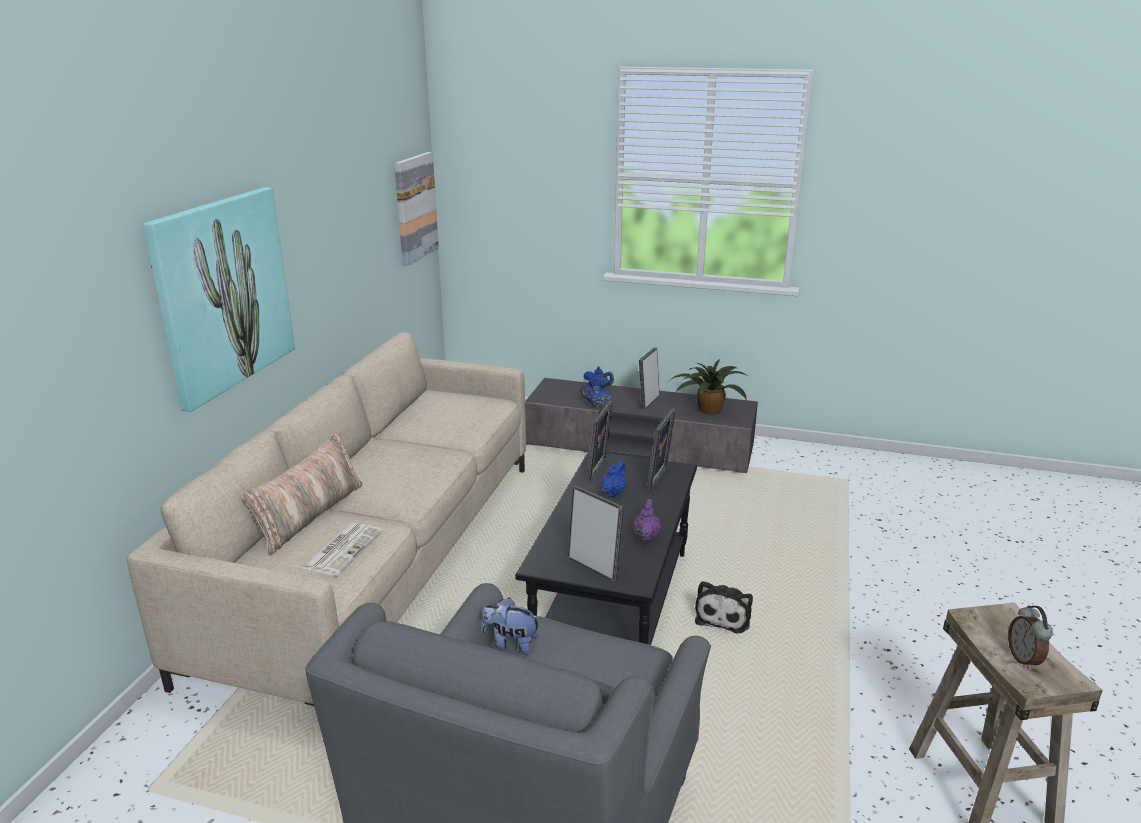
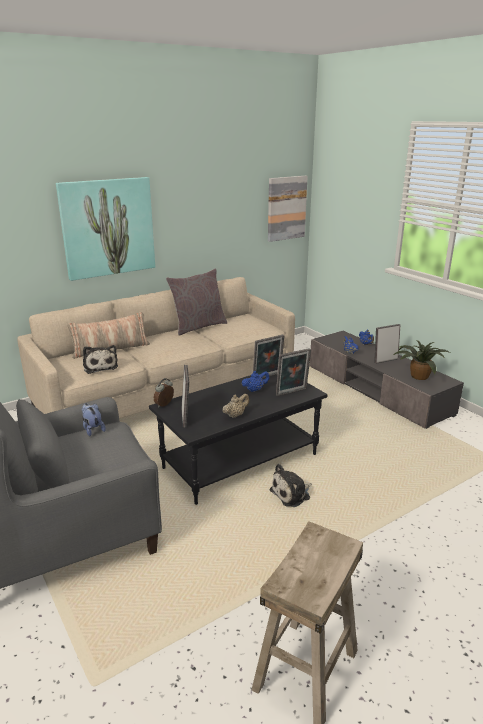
camera: 40 degrees right, 0 degrees up
(343, 549) = (100, 366): newspaper -> plush toy
(388, 431) = (198, 326): none -> grey pillow
(646, 535) = (235, 415): purple teapot -> beige teapot
(1024, 659) = (305, 571): alarm clock -> alarm clock (165, 405)

